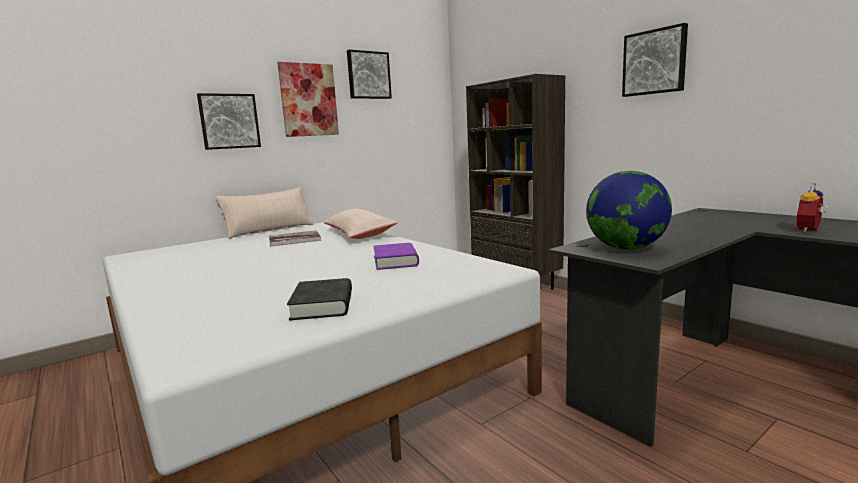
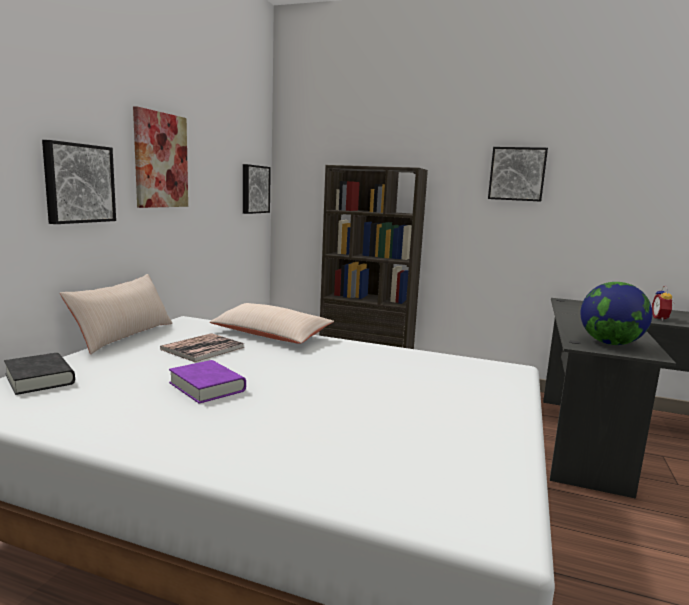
camera: 35 degrees left, 0 degrees up
(323, 305) = (460, 433): black book -> black book (40, 379)
(368, 75) = (213, 135): picture -> picture (254, 189)
(395, 261) = (400, 369): purple book -> purple book (207, 387)

